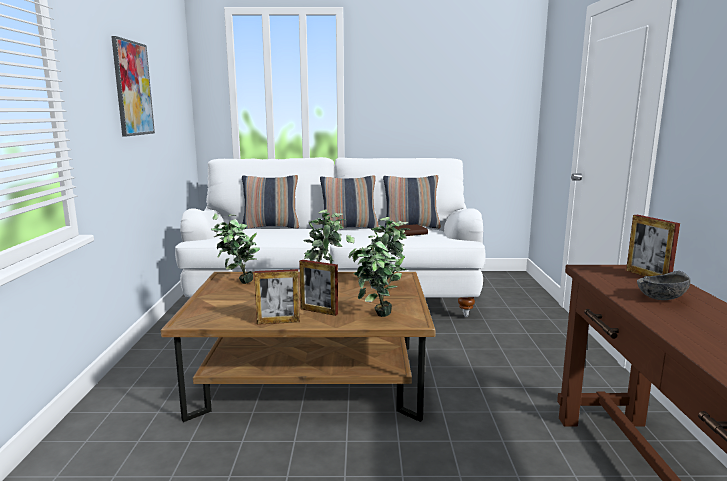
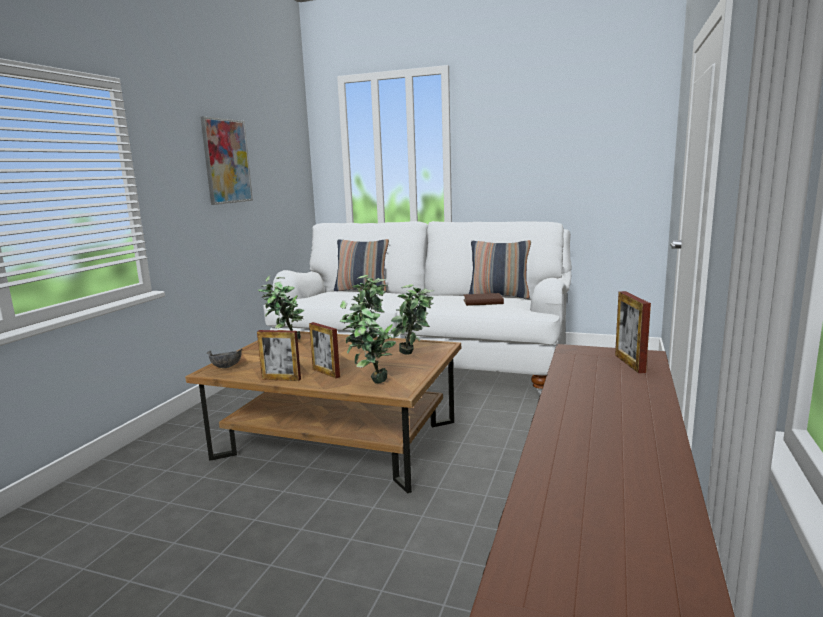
camera: 20 degrees right, 0 degrees up
(349, 228) = (435, 294): pillow -> none
(659, 298) = (600, 388): grey bowl -> grey bowl (226, 367)

